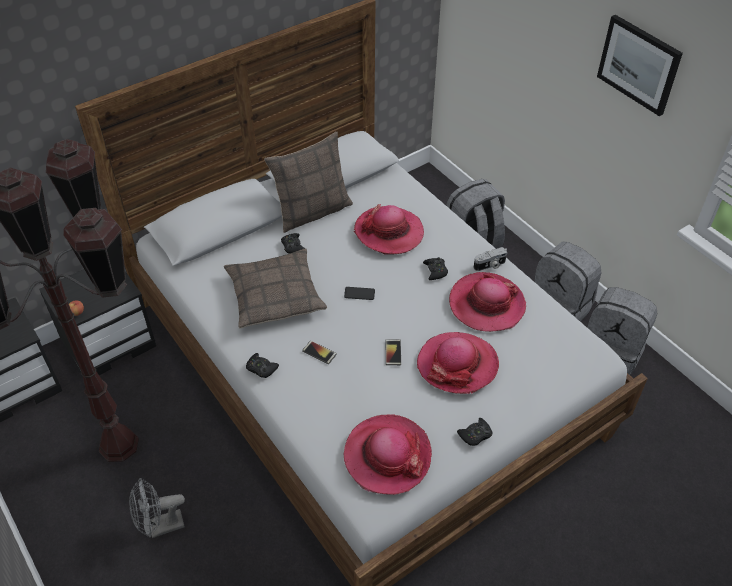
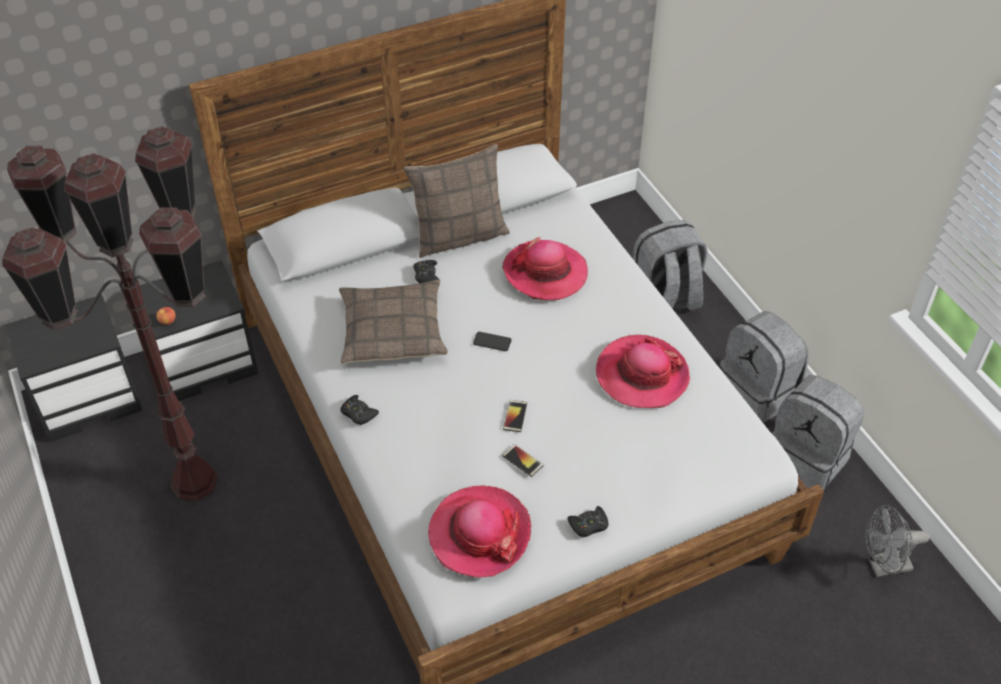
camera: 10 degrees right, 0 degrees up
(160, 527) = (224, 581): grey fan -> grey fan (883, 567)
(319, 352) = (429, 404): phone -> phone (522, 461)
(435, 271) = (590, 326): black game controller -> none
(457, 364) = (588, 441): hat -> none
(490, 265) = (658, 328): camera -> none
(639, 64) = (859, 105): picture -> none

